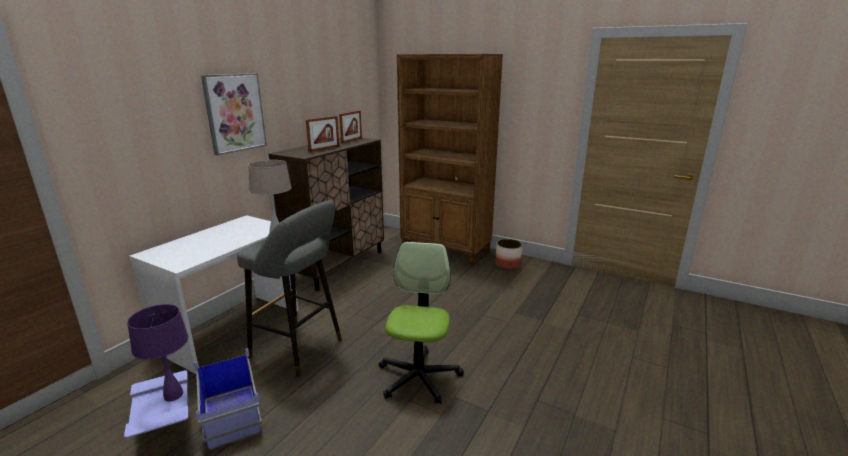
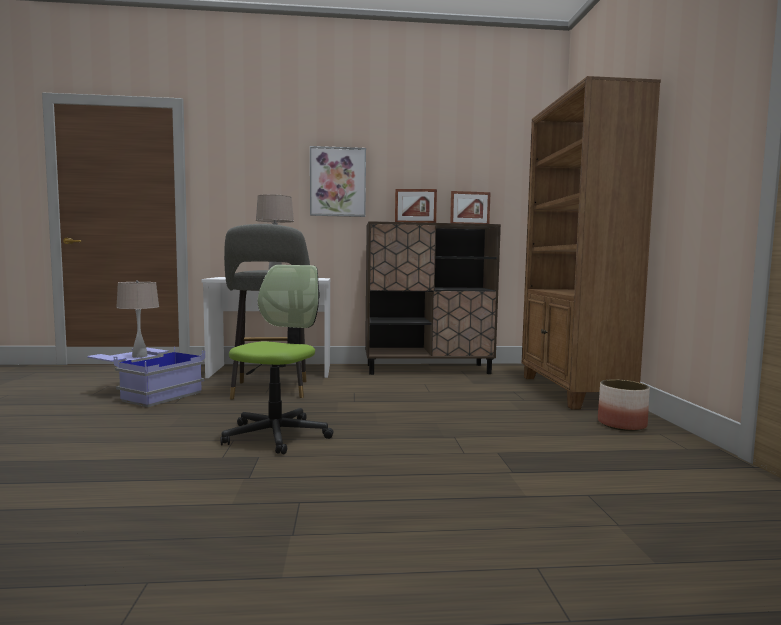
camera: 55 degrees right, 15 degrees down
(173, 395) = (140, 356): purple table lamp -> beige table lamp
(418, 377) = (276, 435): office chair -> office chair turned 45 degrees counterclockwise

